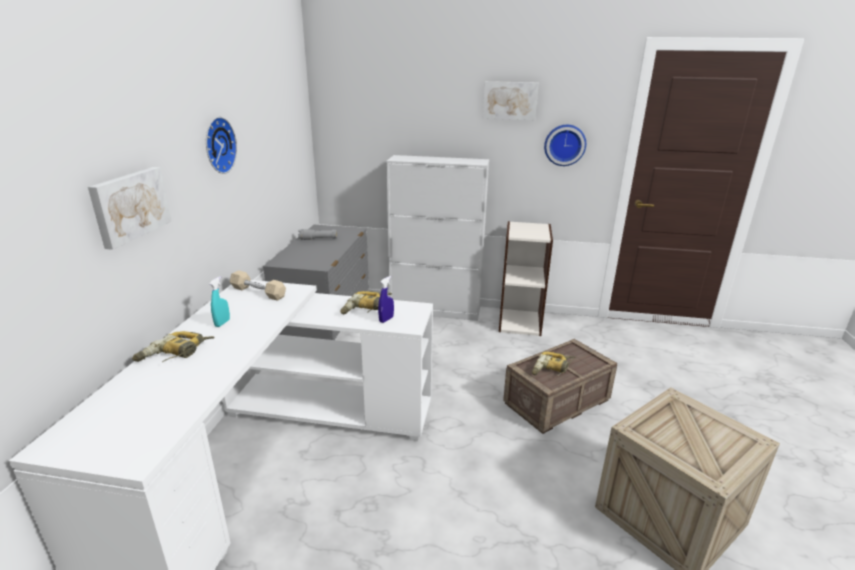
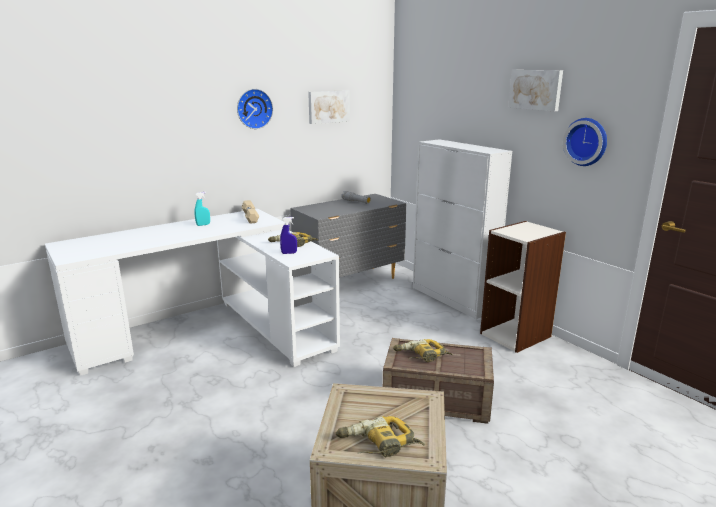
camera: 45 degrees right, 5 degrees down
(129, 205) = (159, 133): picture -> picture (328, 106)
(175, 354) = (158, 230): power drill -> power drill (378, 445)

